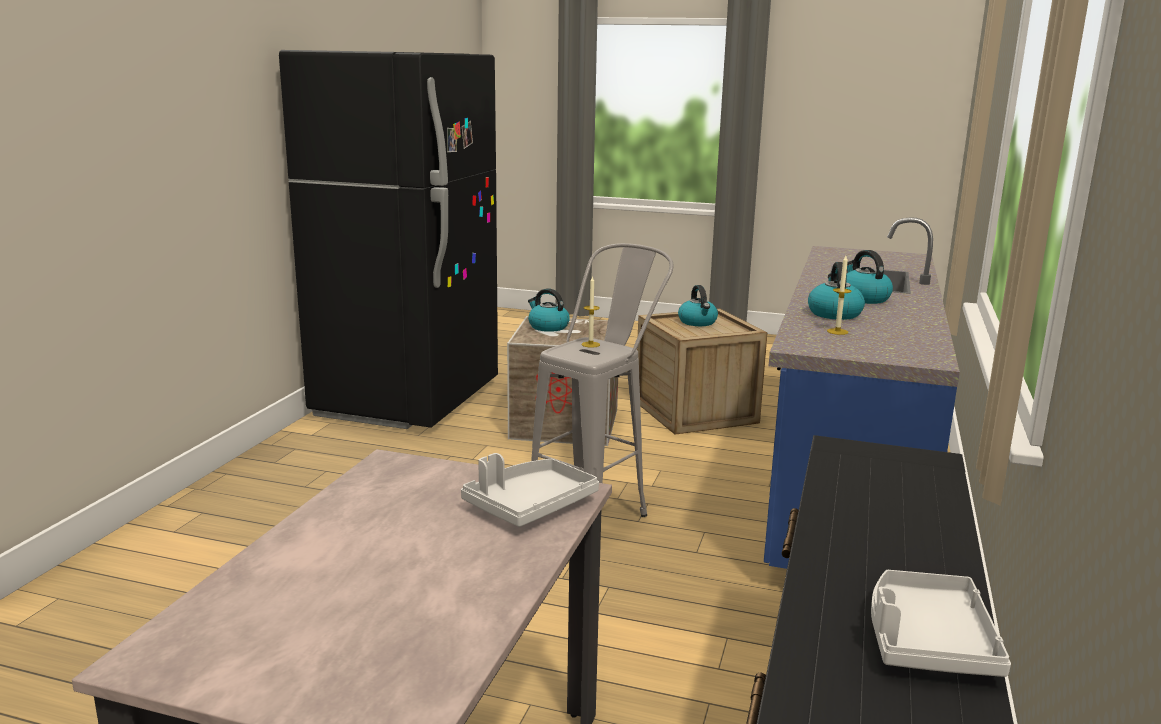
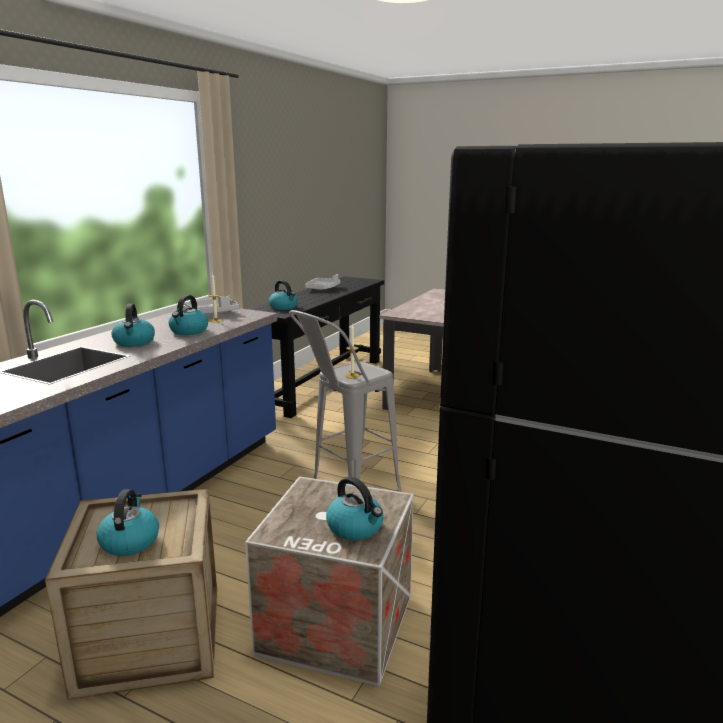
camera: 170 degrees left, 0 degrees up
(529, 505) = (410, 311): grey tray -> grey tray (211, 313)
(878, 479) = (284, 307): none -> kettle

